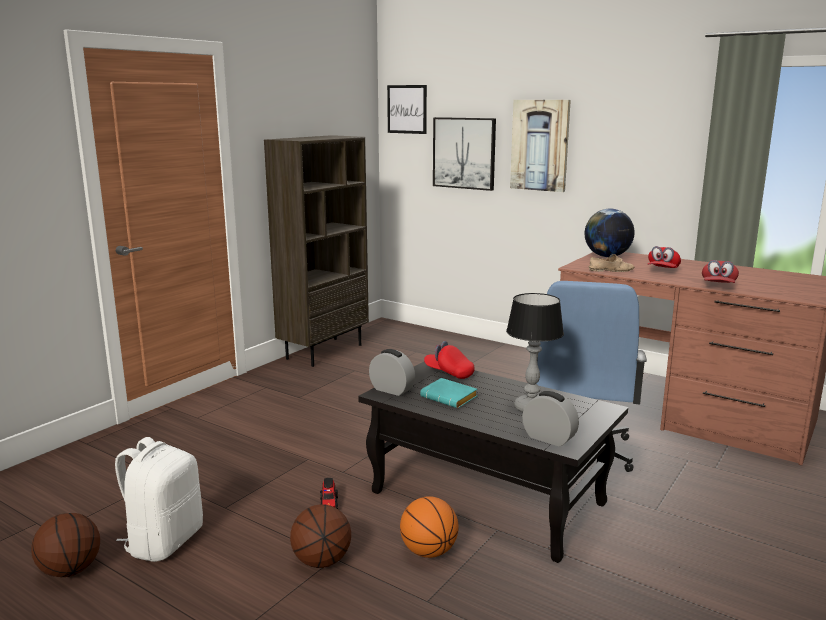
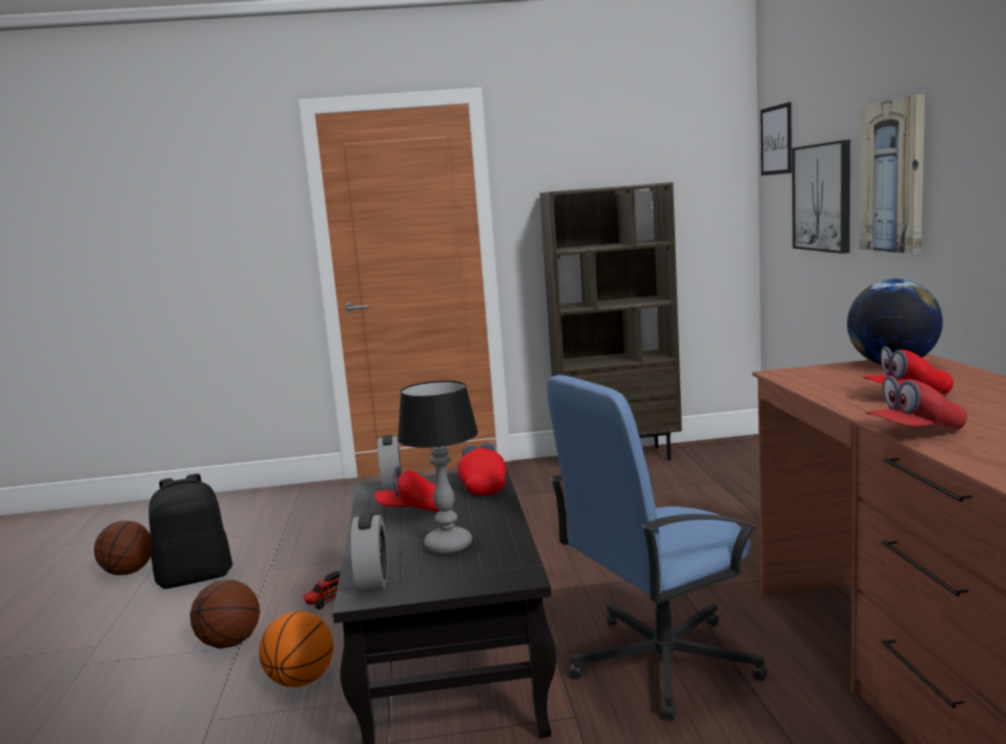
camera: 50 degrees right, 5 degrees down
(164, 541) = (195, 577): white backpack -> black backpack
(451, 398) = (413, 509): turquoise book -> red cap
(611, 270) = (818, 383): beige shoe -> none

